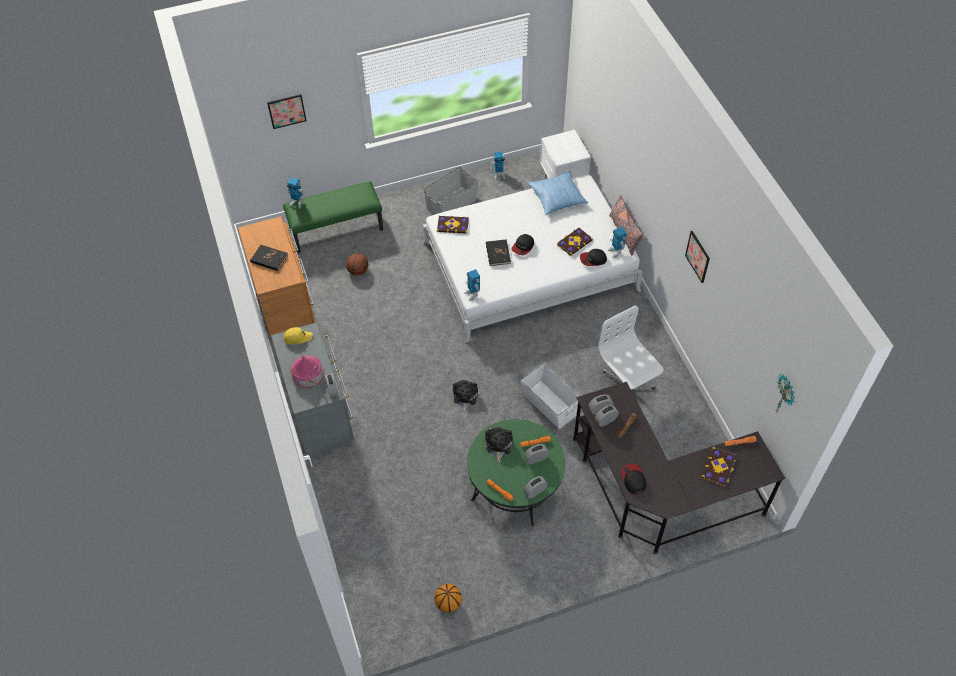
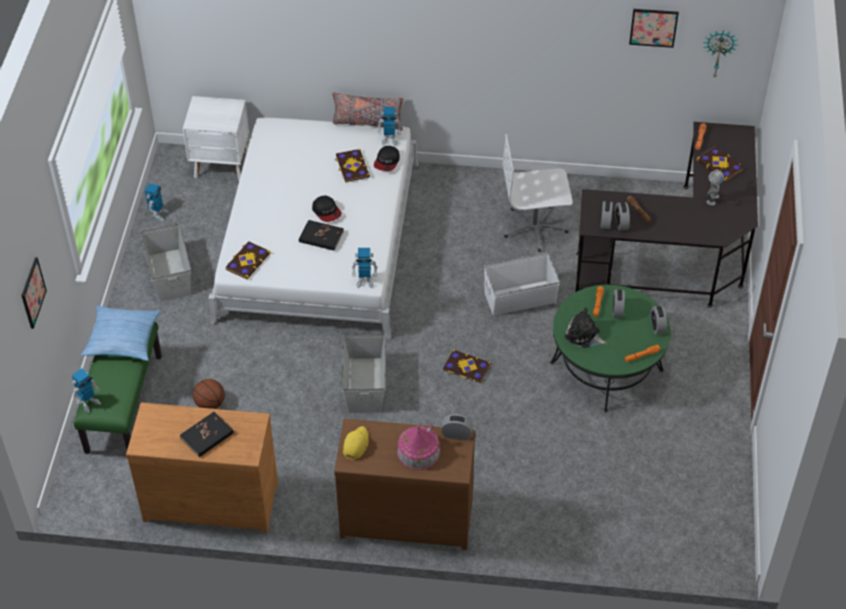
camera: 65 degrees left, 5 degrees down
(320, 413) = (406, 514): grey dresser -> brown dresser
(417, 345) = (364, 385): none -> grey storage box
(448, 603) = (721, 478): basketball -> none
(464, 397) = (466, 367): plush toy -> book
(557, 197) = (273, 156): pillow -> pillow (123, 338)
(633, 479) = (702, 231): cap -> none
(674, 474) = (712, 199): none -> toy robot
(697, 256) = (516, 39): picture -> picture (653, 27)

